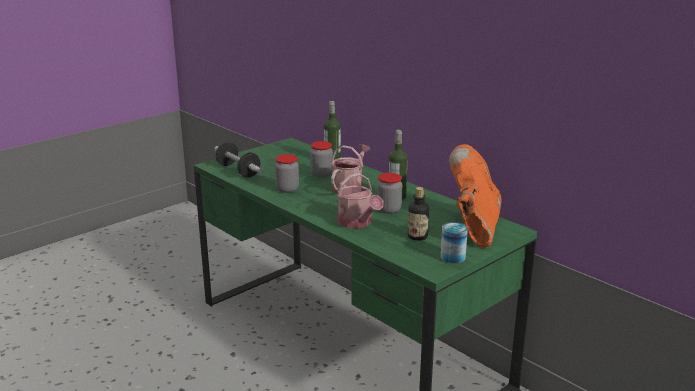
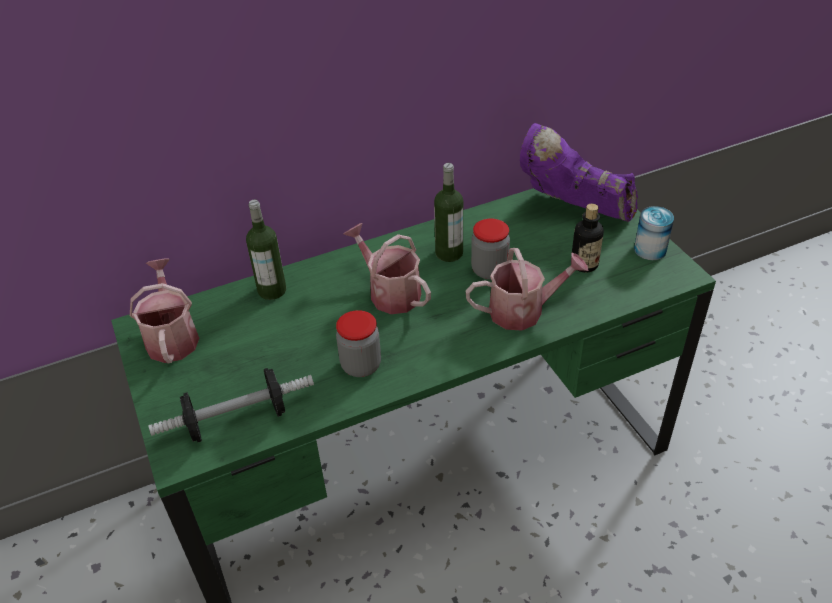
camera: 70 degrees left, 20 degrees up
(286, 149) = (172, 337): none -> watering can
(321, 174) = (320, 313): jar -> none
(474, 228) = (573, 212): orange boot -> purple boot

